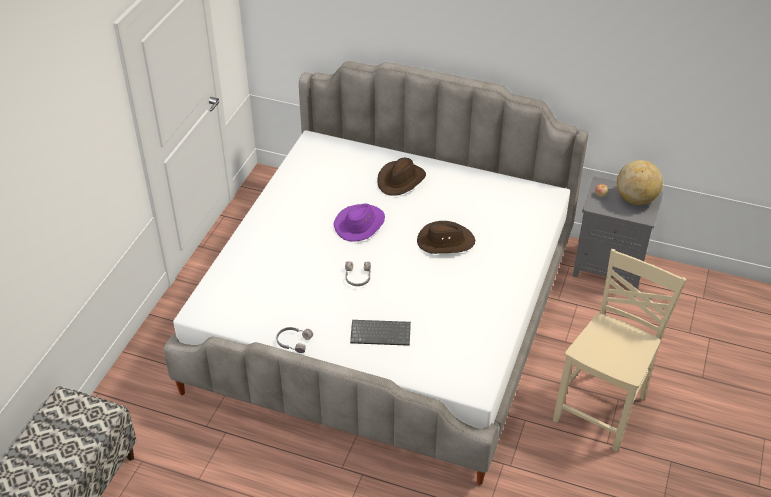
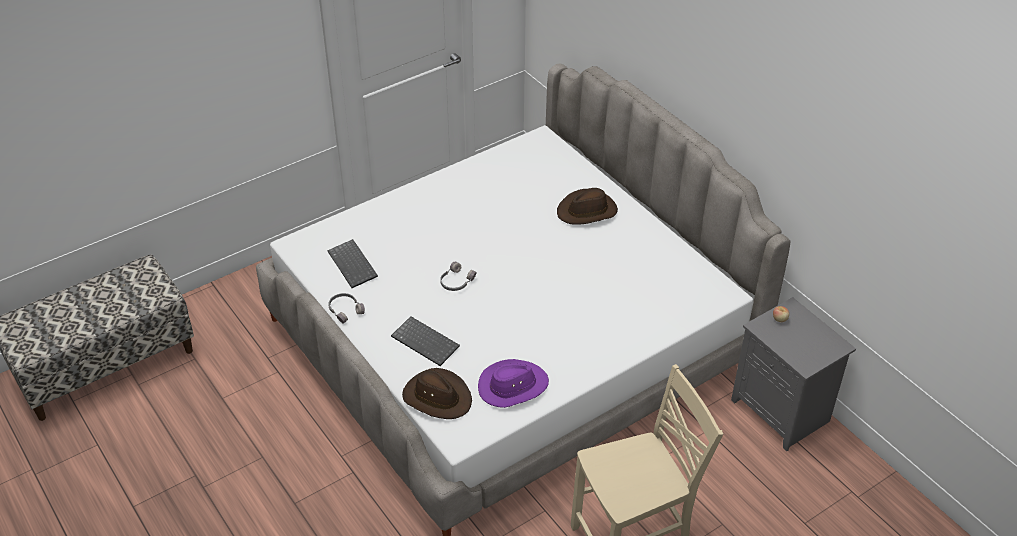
camera: 35 degrees right, 0 degrees up
(264, 304) = (354, 265): none -> keyboard
(360, 224) = (507, 234): purple hat -> purple hat (512, 386)
(445, 241) = (570, 288): brown hat -> brown hat (437, 397)
(636, 199) = (815, 342): globe -> none

